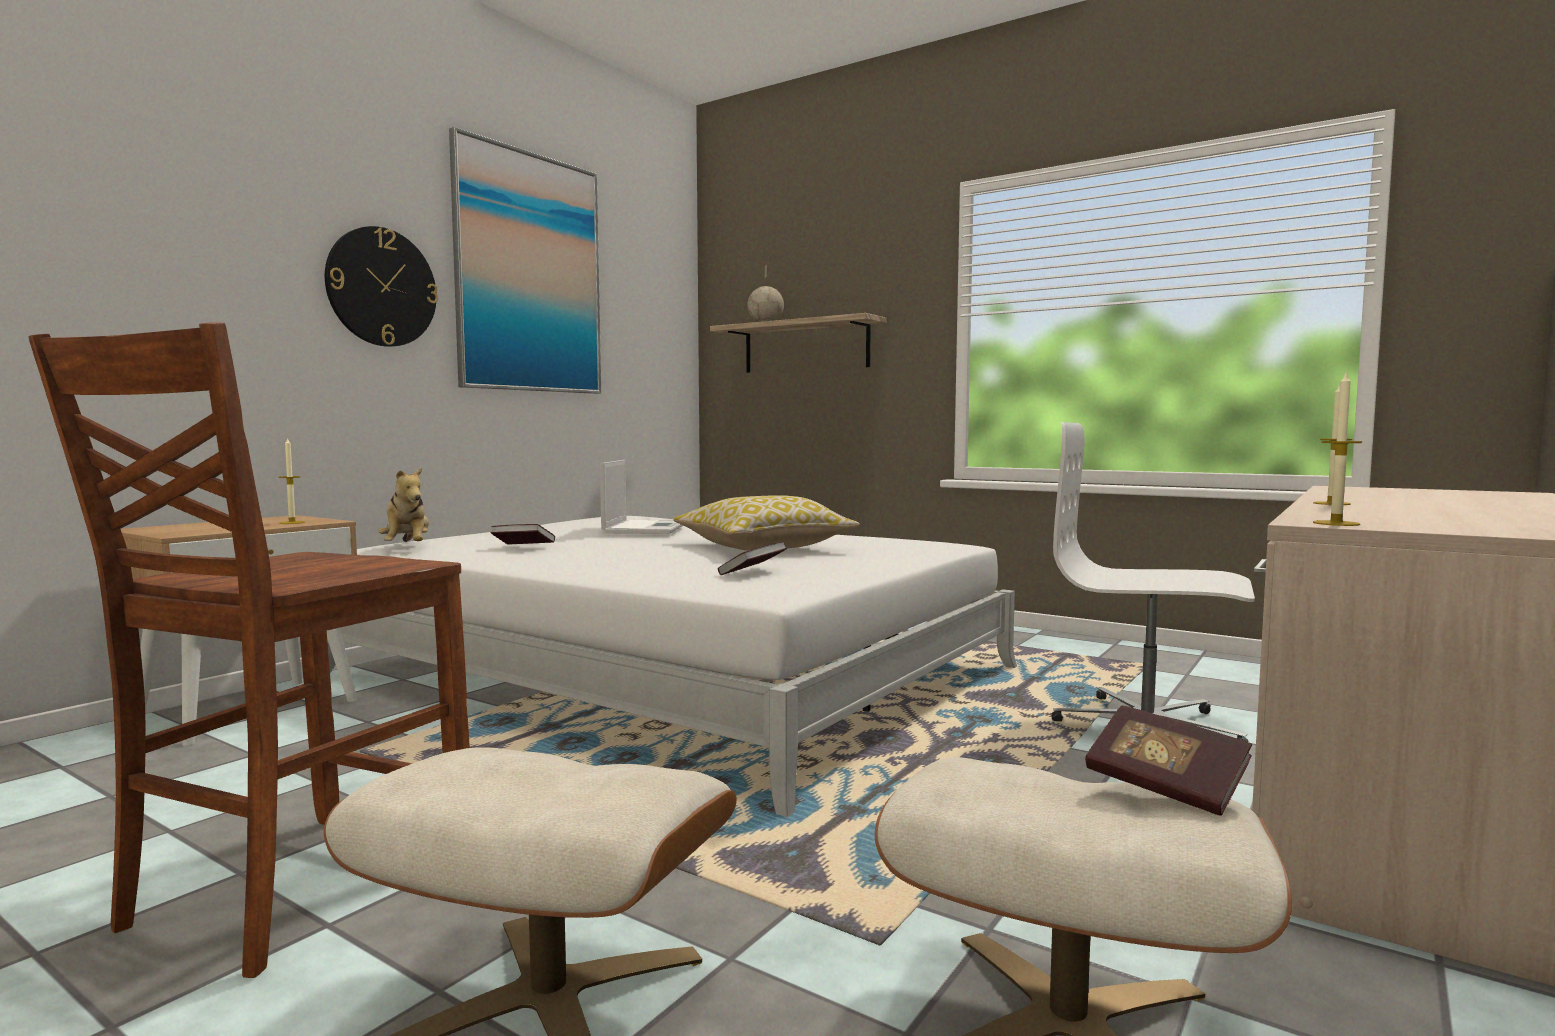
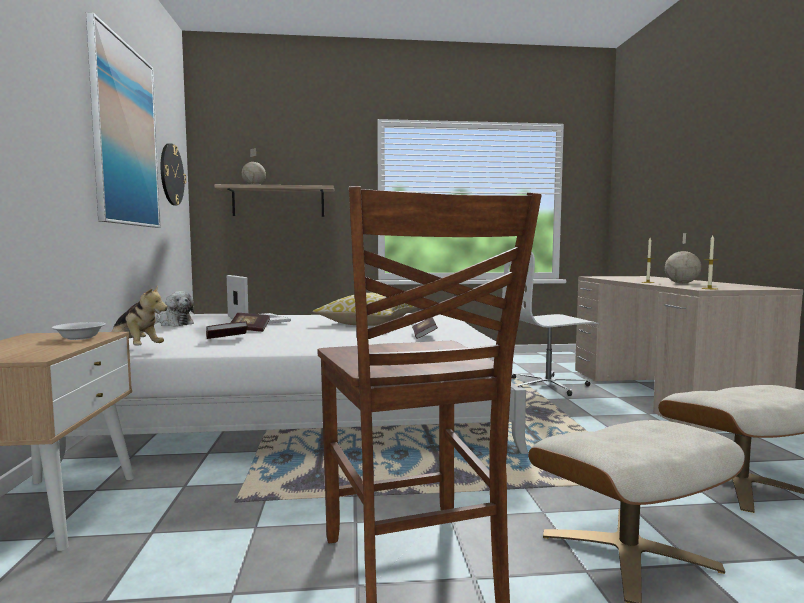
camera: 40 degrees left, 0 degrees up
(292, 522) = (80, 338): candle -> white bowl
(381, 287) = (58, 135): wall clock -> wall clock (171, 174)
(553, 524) = (174, 324): none -> plush toy
(1165, 786) = (759, 383): book -> book (250, 330)
(1413, 510) = (682, 283): none -> globe

